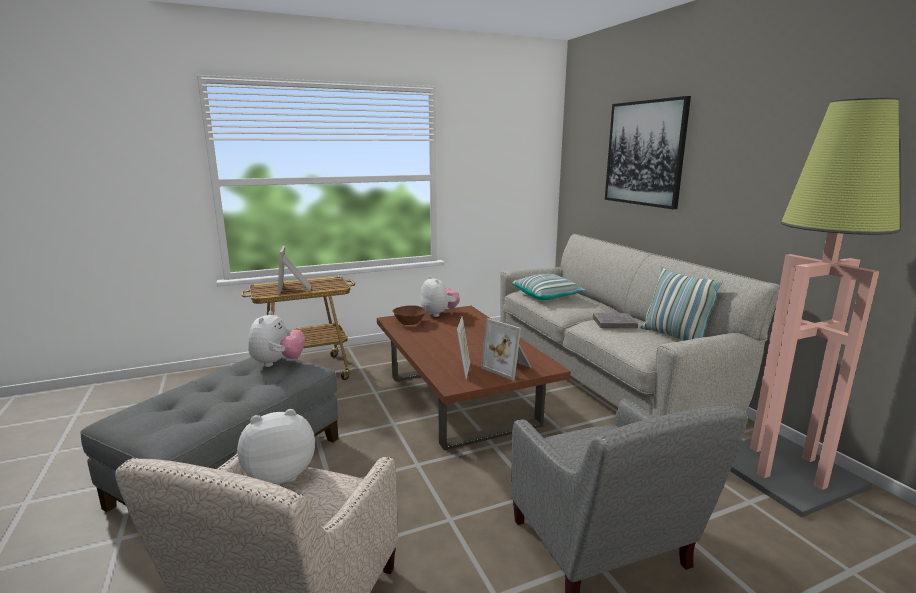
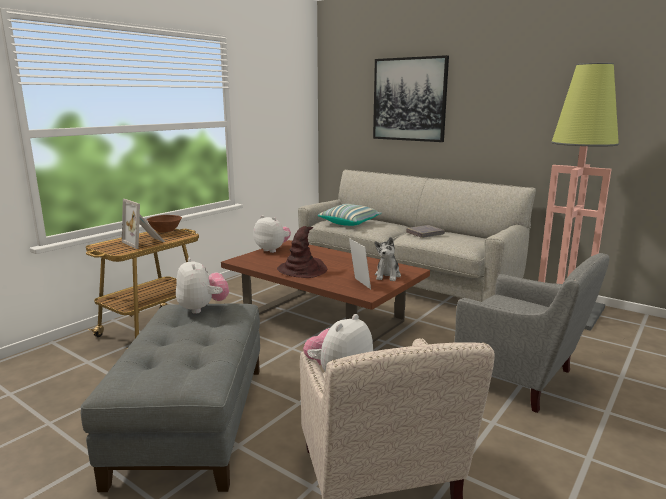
camera: 30 degrees left, 0 degrees up
(410, 322) = (259, 260): brown bowl -> brown bowl (165, 230)
(433, 342) = (302, 270): none -> brown hat
(508, 368) = (387, 276): picture frame -> plush toy
(674, 336) = (468, 236): pillow -> none

